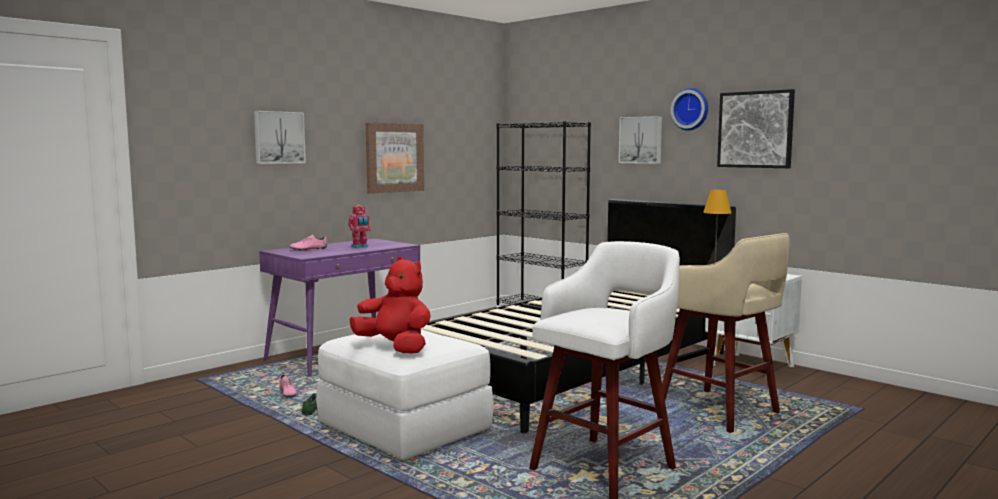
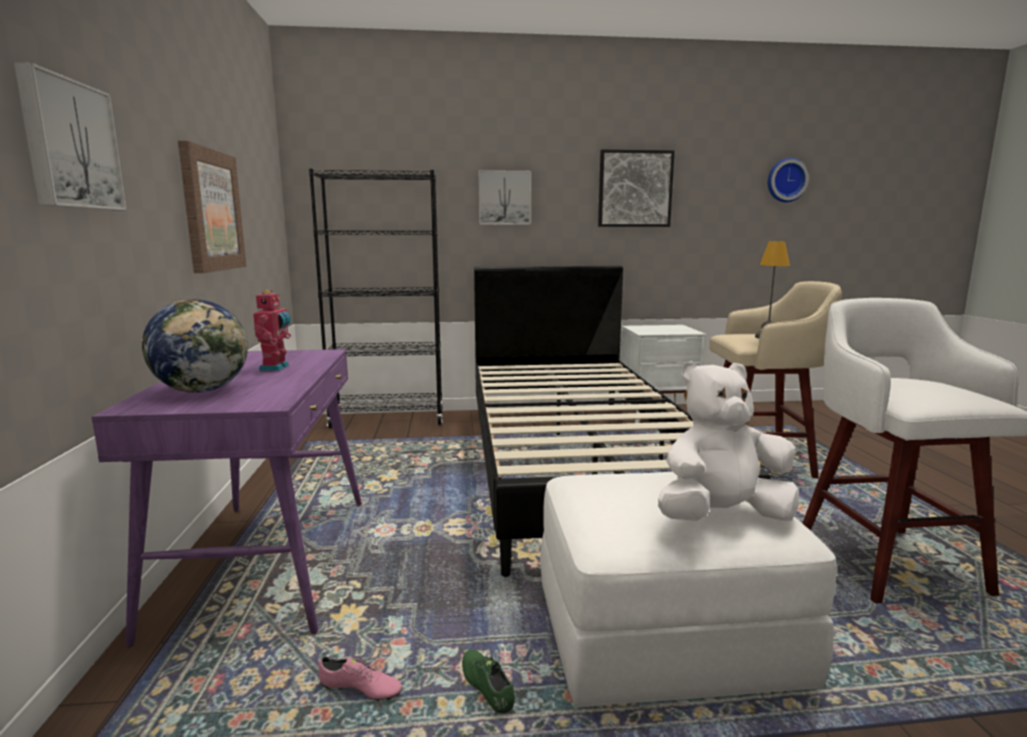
camera: 50 degrees left, 5 degrees up
(308, 249) = (203, 390): pink shoe -> globe
(395, 348) = (721, 517): red plush toy -> white plush toy
(691, 109) = (565, 165): wall clock -> wall clock (785, 180)

